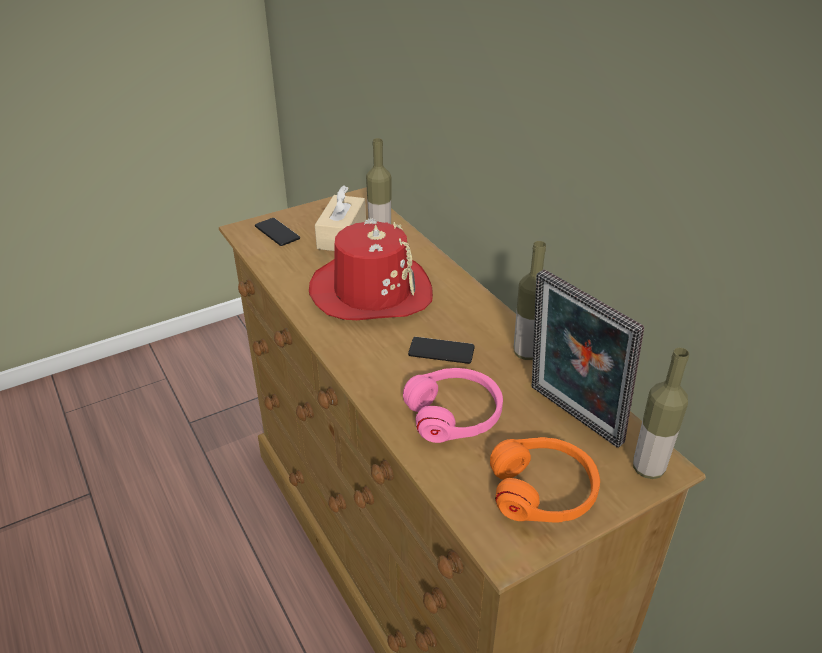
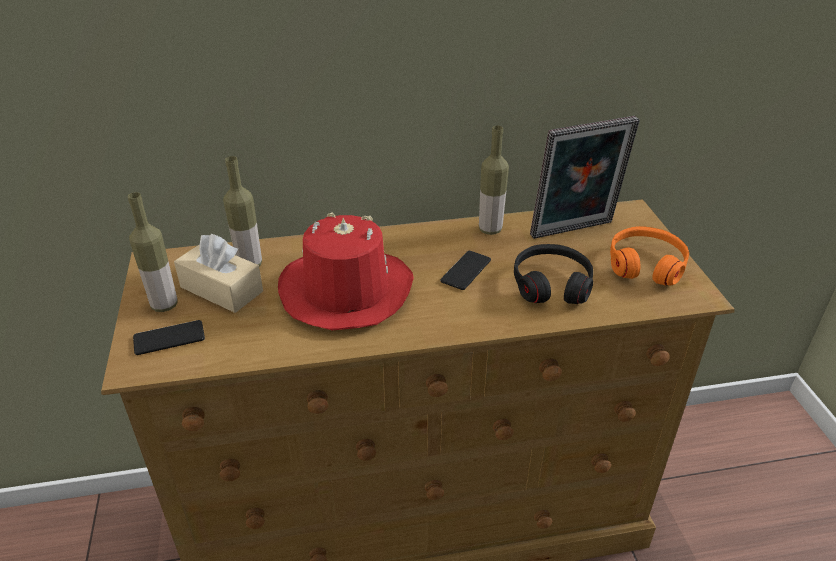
camera: 70 degrees left, 0 degrees up
(454, 414) = (551, 284): pink headphones -> black headphones
(648, 469) = (634, 217): bottle -> bottle (164, 305)

